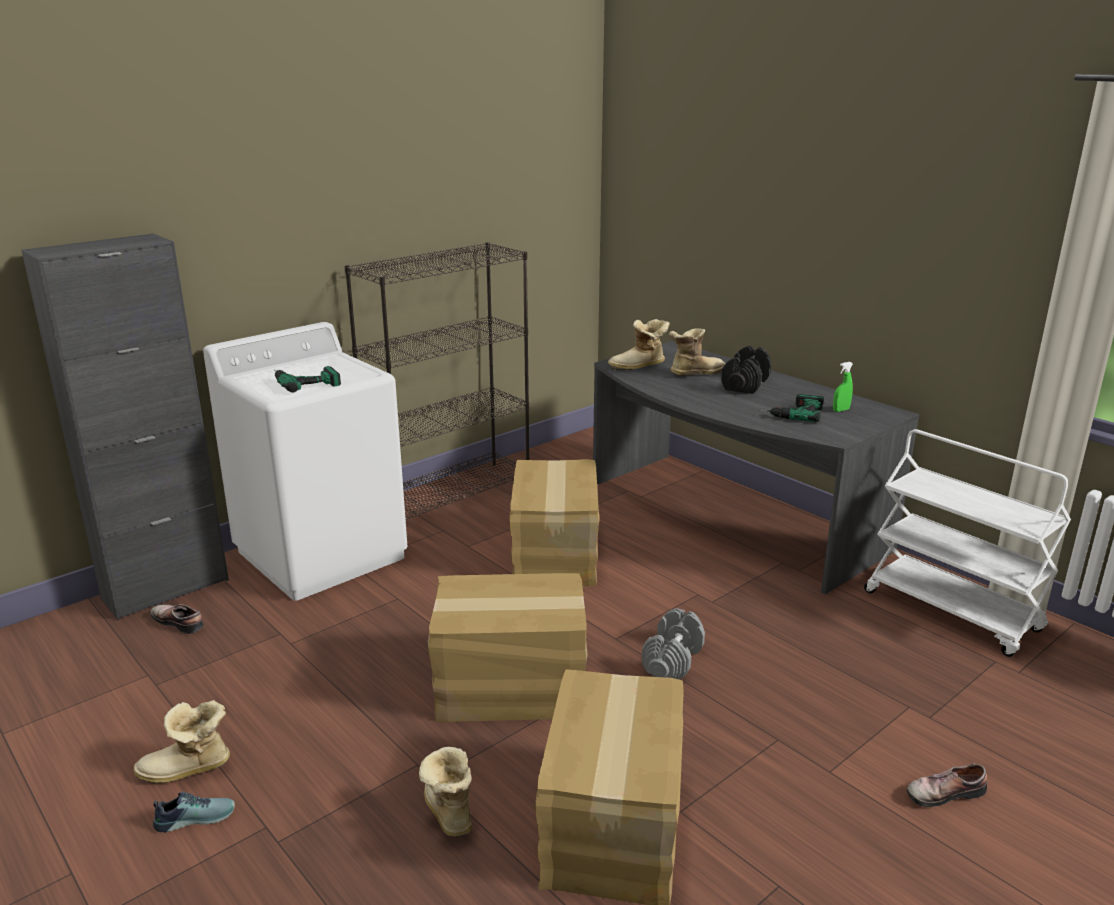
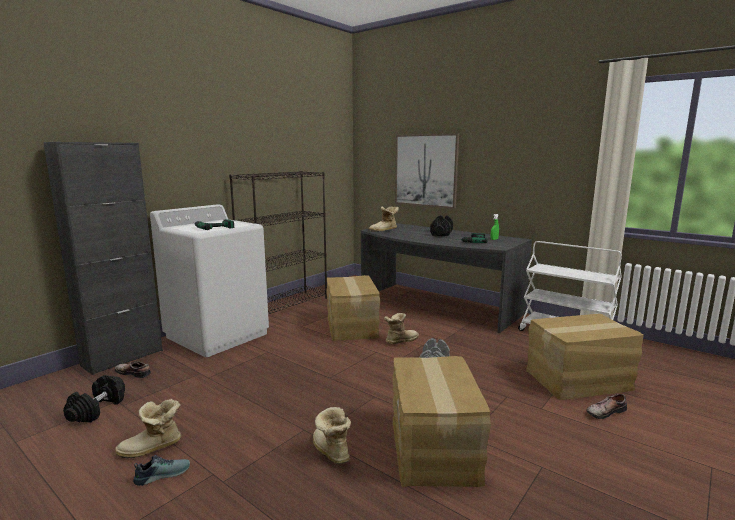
camera: 10 degrees left, 10 degrees down
(118, 688) = (97, 409): none -> black dumbbell
(510, 687) = (347, 387): cardboard box -> cardboard box (579, 380)
(694, 373) = (413, 231): boot -> boot (400, 341)
(732, 247) = (426, 170): none -> picture

